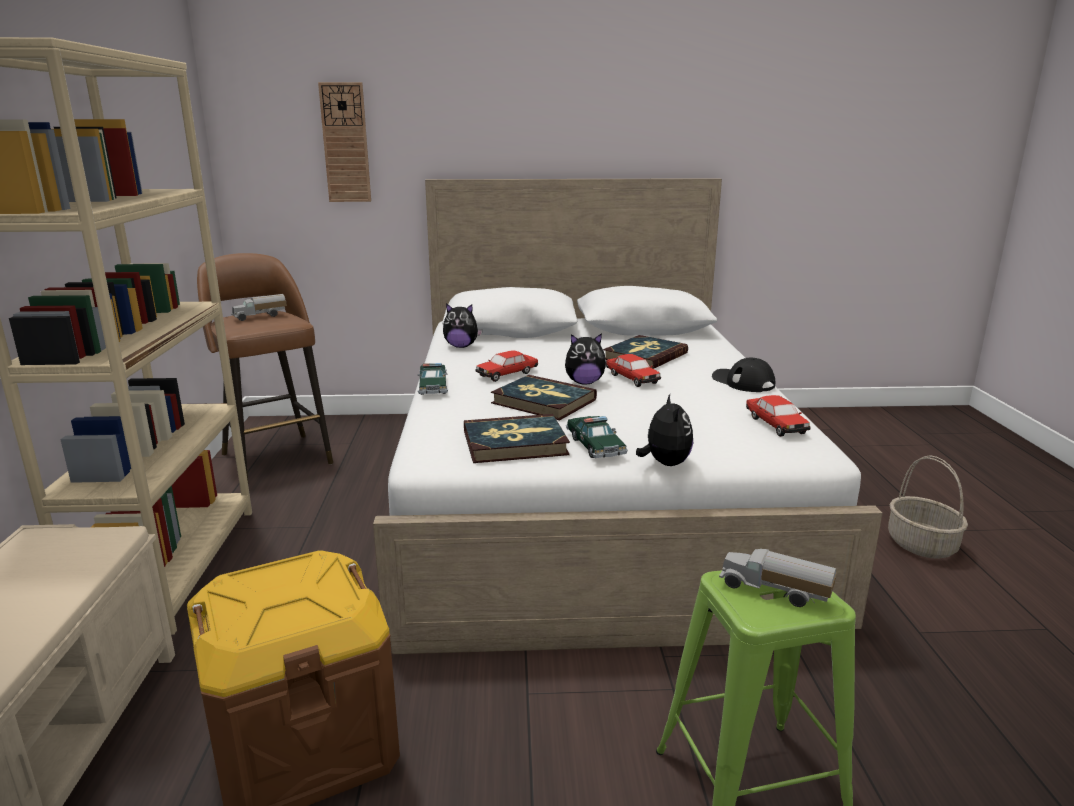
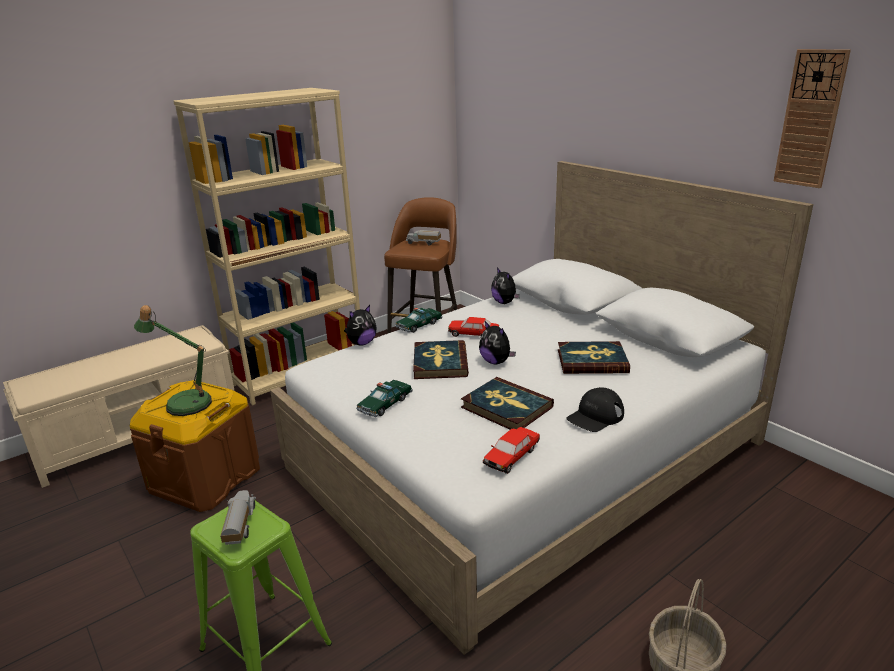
camera: 55 degrees right, 5 degrees up
(284, 598) = (184, 402): none -> table lamp
(345, 143) = (520, 125): wall clock -> wall clock (810, 119)
(515, 443) = (360, 380): book -> book (506, 407)
(632, 378) = (531, 373): toy car -> none
(664, 463) = (385, 436): plush toy -> plush toy (361, 343)
(743, 382) = (595, 416): black cap -> black cap turned 150 degrees counterclockwise

